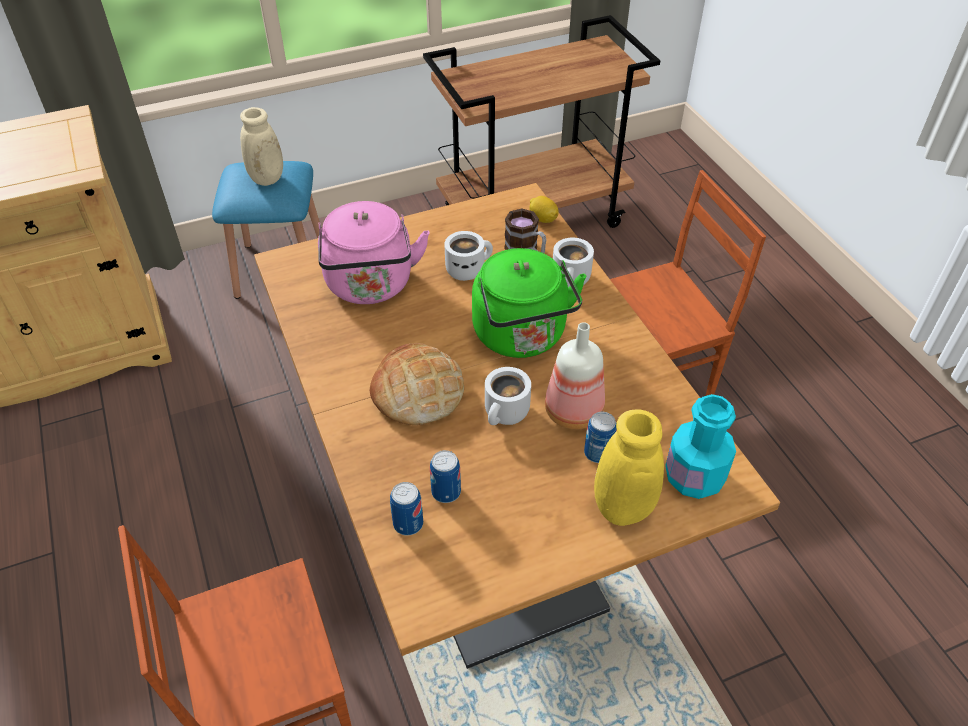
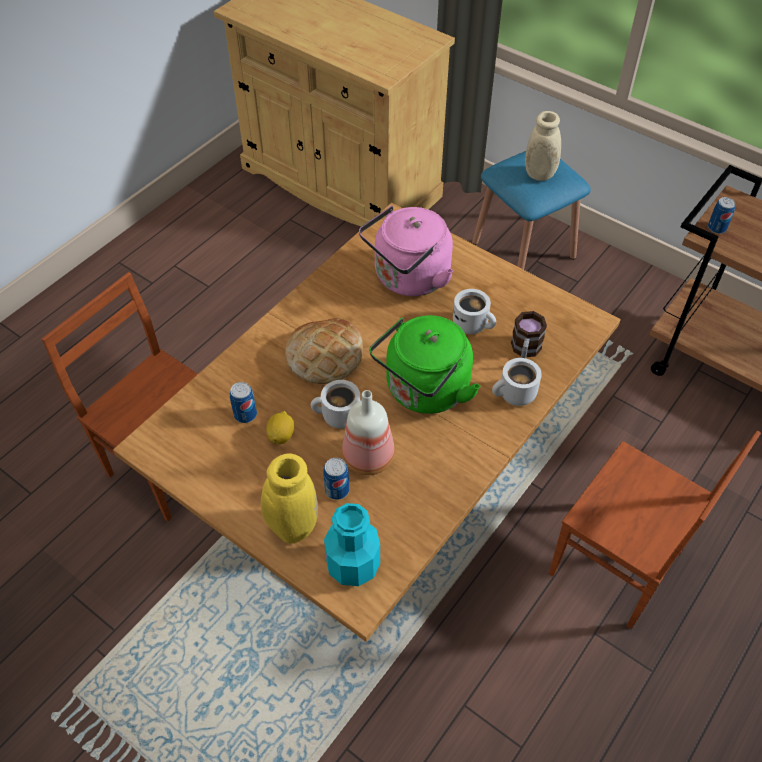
camera: 60 degrees right, 5 degrees up
(408, 523) = (207, 407): can -> can (716, 228)
(543, 219) = (575, 344): lemon -> lemon (281, 435)

